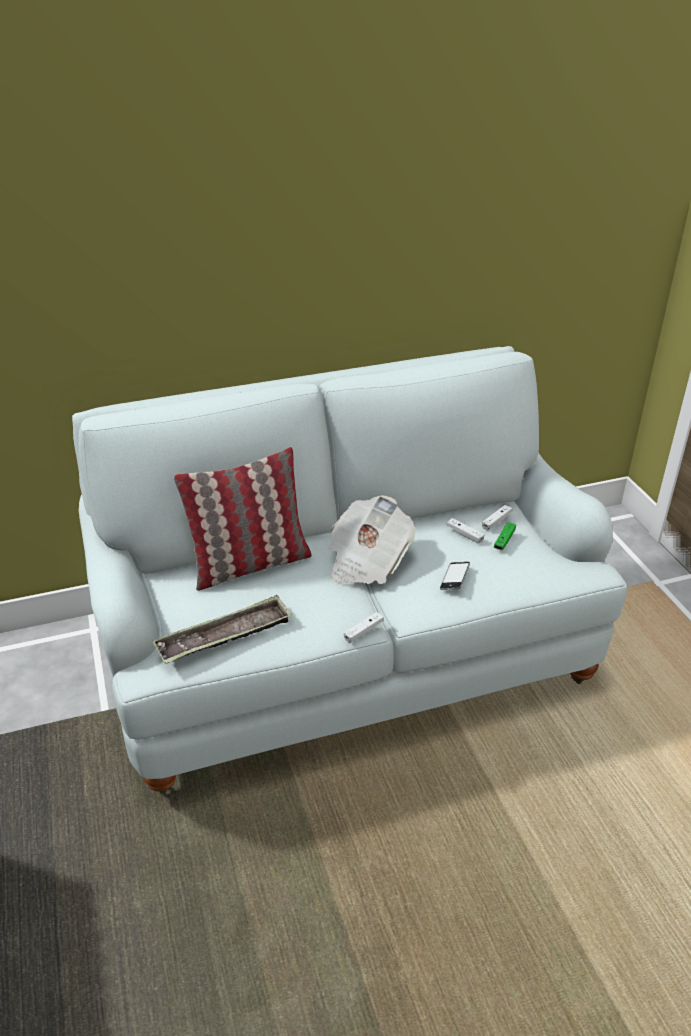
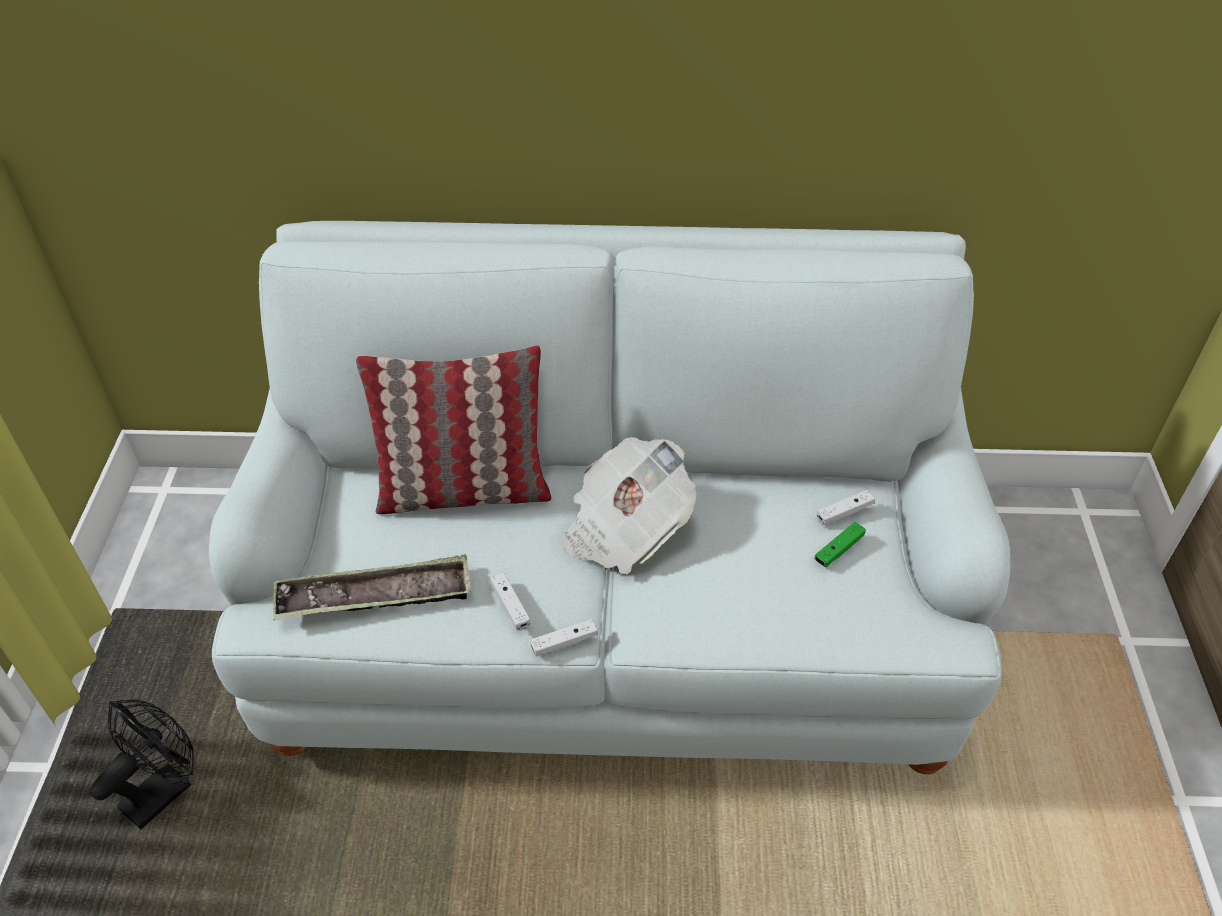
camera: 20 degrees right, 10 degrees up
(70, 847) = (164, 789): none -> black fan
(454, 578) = (731, 595): phone -> none
(464, 534) = (784, 523): white game controller -> white game controller (510, 606)

